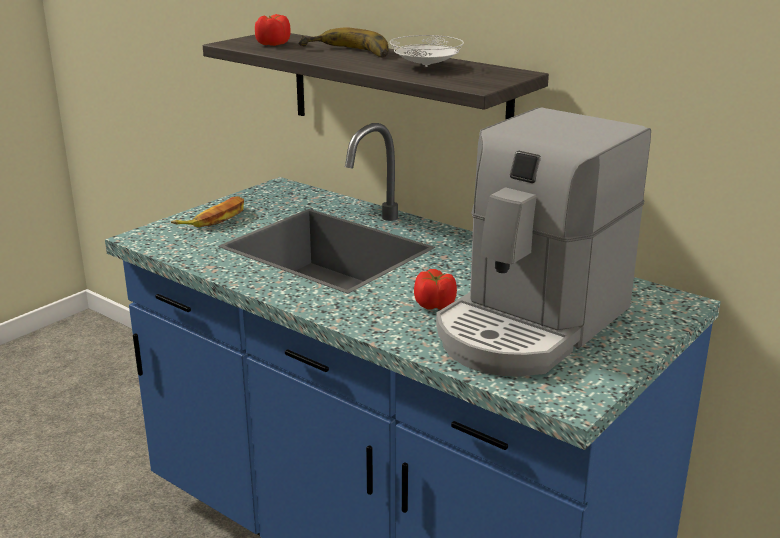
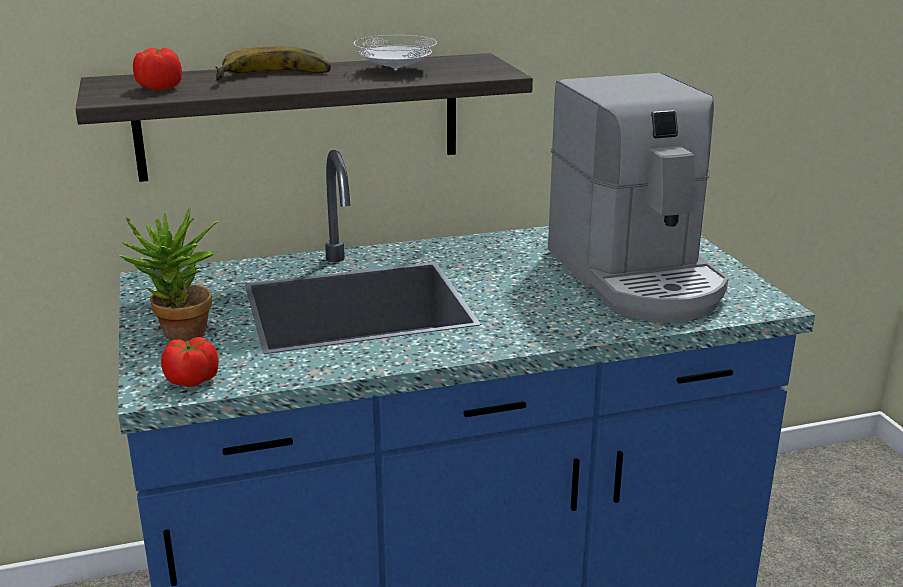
camera: 55 degrees left, 0 degrees up
(214, 219) = (180, 335): banana -> potted plant
(435, 305) = (556, 298): tomato -> tomato (192, 380)

